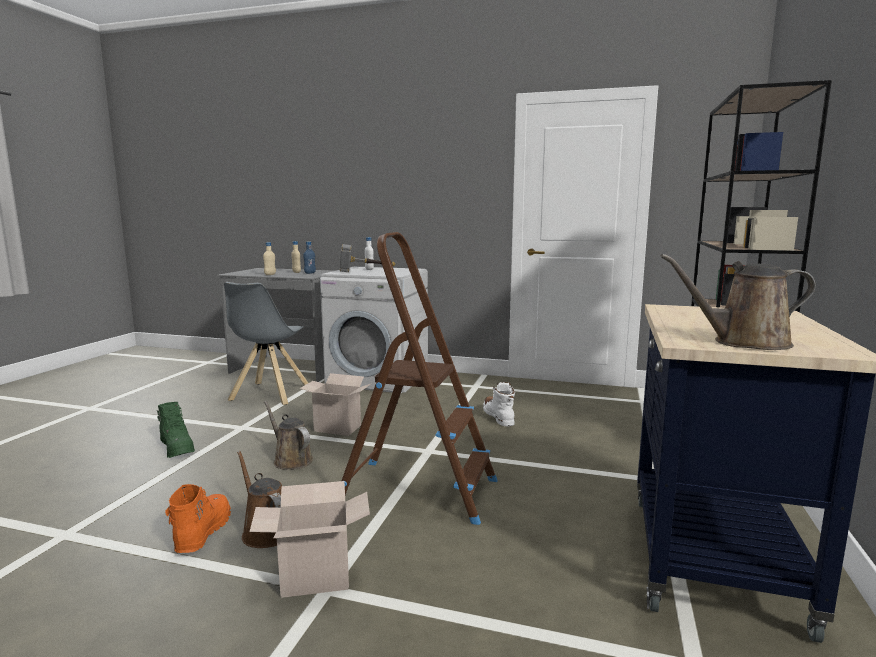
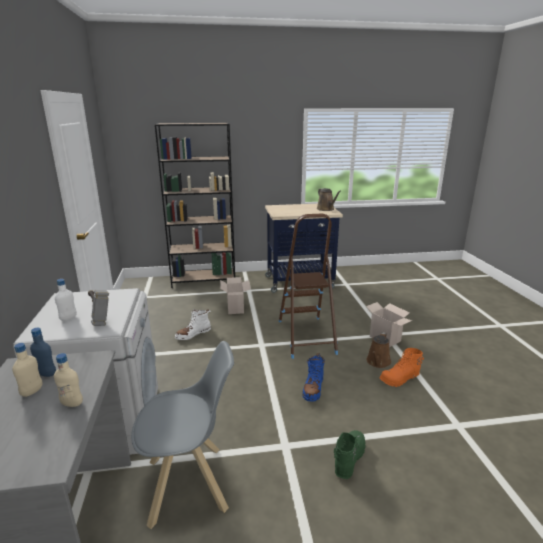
camera: 115 degrees left, 10 degrees up
(290, 460) = (313, 388): brown watering can -> blue boot
(335, 428) = (253, 391): cardboard box -> cardboard box (236, 309)

